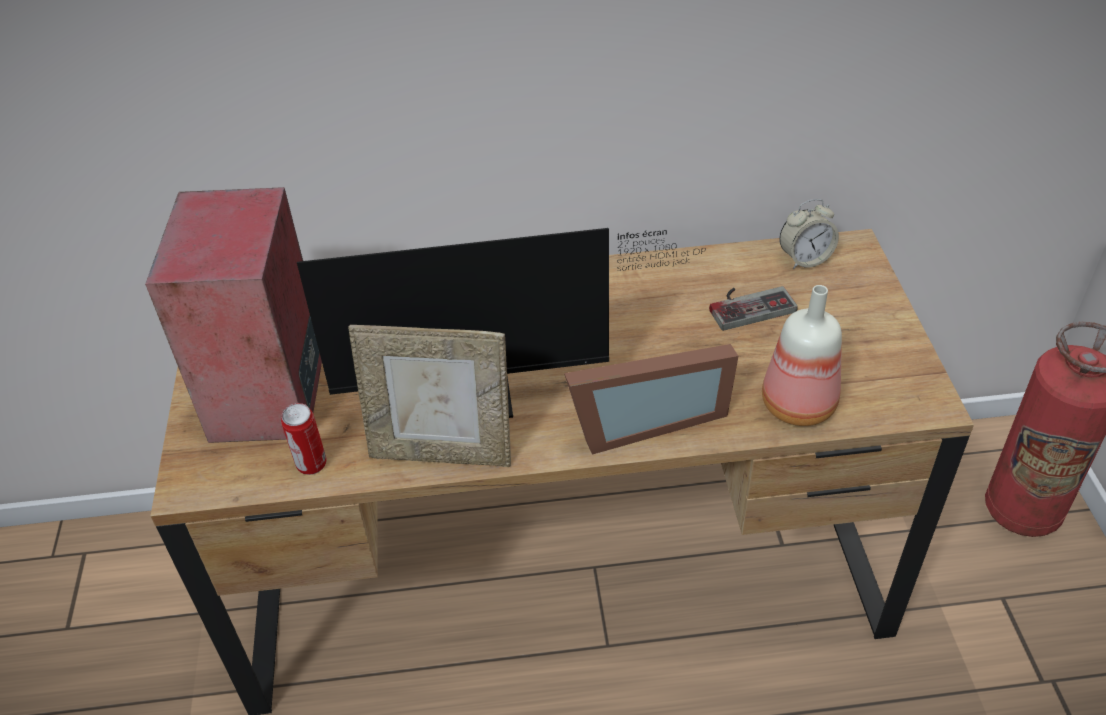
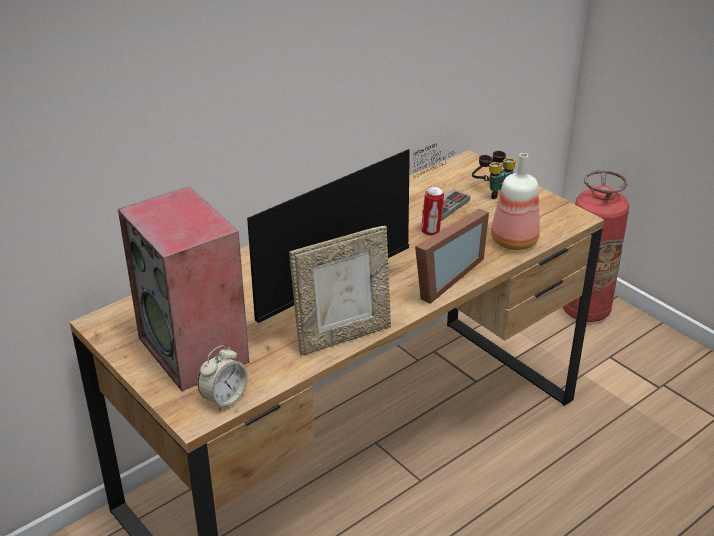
camera: 35 degrees left, 10 degrees down
(311, 465) = (267, 374): can -> can (431, 231)
(805, 259) = (449, 174): alarm clock -> alarm clock (224, 398)
(843, 309) = (492, 191): none -> binoculars

